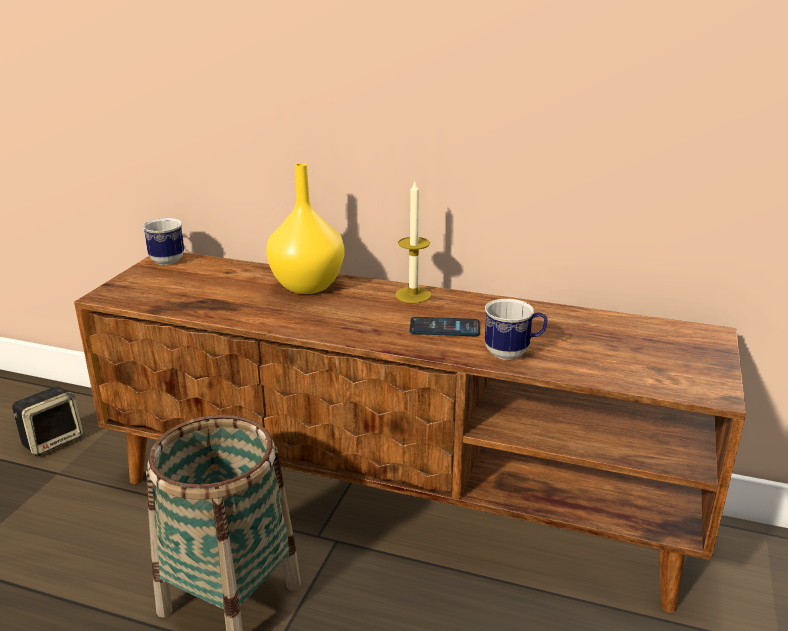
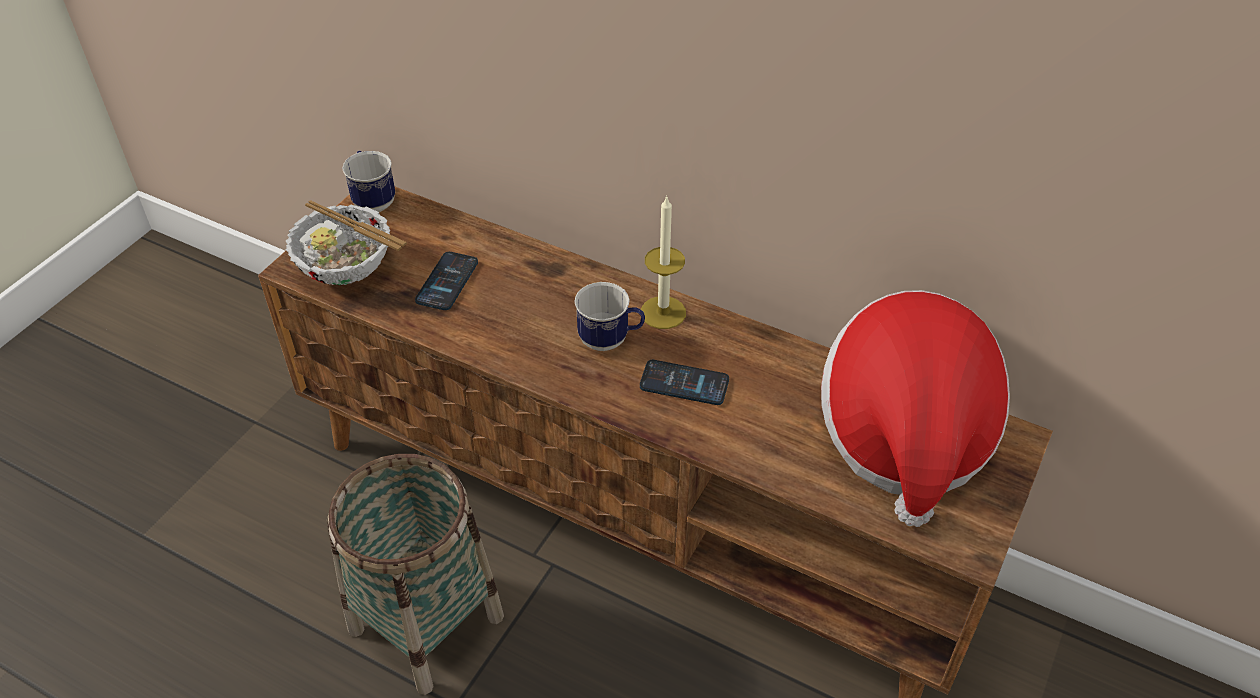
camera: 10 degrees right, 20 degrees up
(53, 441) = (252, 372): speaker -> none
(150, 292) = (347, 268): none -> bowl
(235, 293) = (447, 282): none -> phone
(306, 285) = (536, 276): yellow vase -> none
(513, 353) = (753, 441): mug -> mug (610, 341)
(628, 339) = (904, 435): none -> hat

